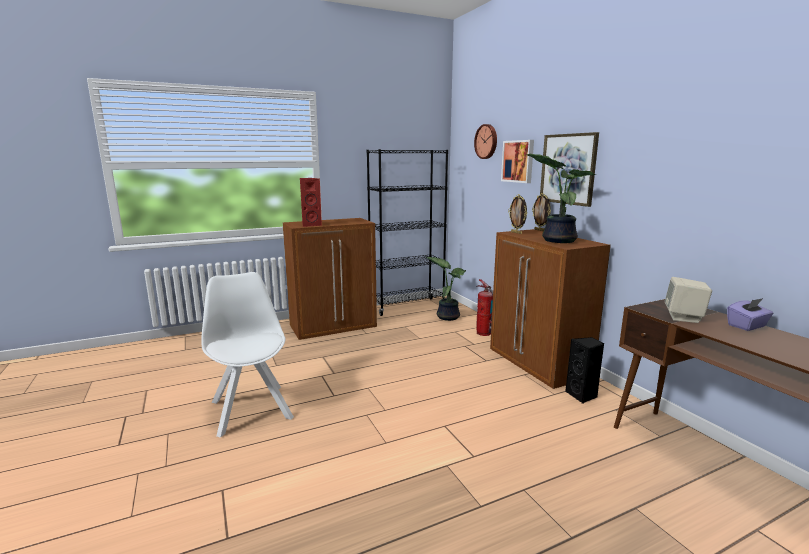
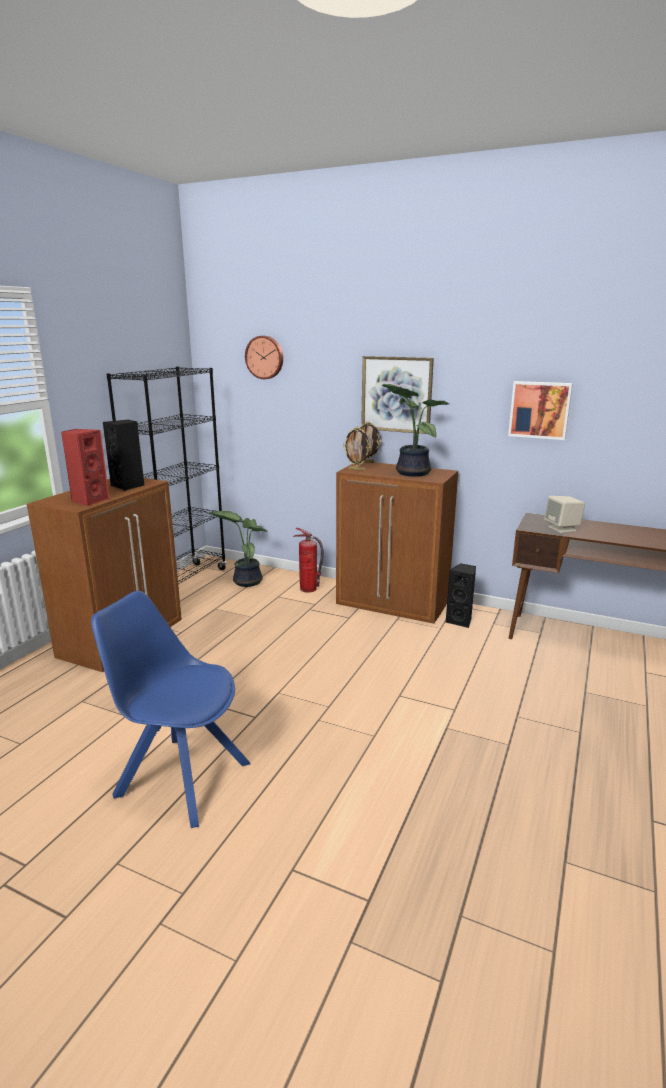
camera: 40 degrees left, 5 degrees up
(251, 408) = (180, 777): white chair -> blue chair
(347, 222) = (128, 486): none -> black speaker
(518, 161) = (322, 383): picture -> picture (539, 409)
(747, 326) = (600, 525): purple tissue box -> none

